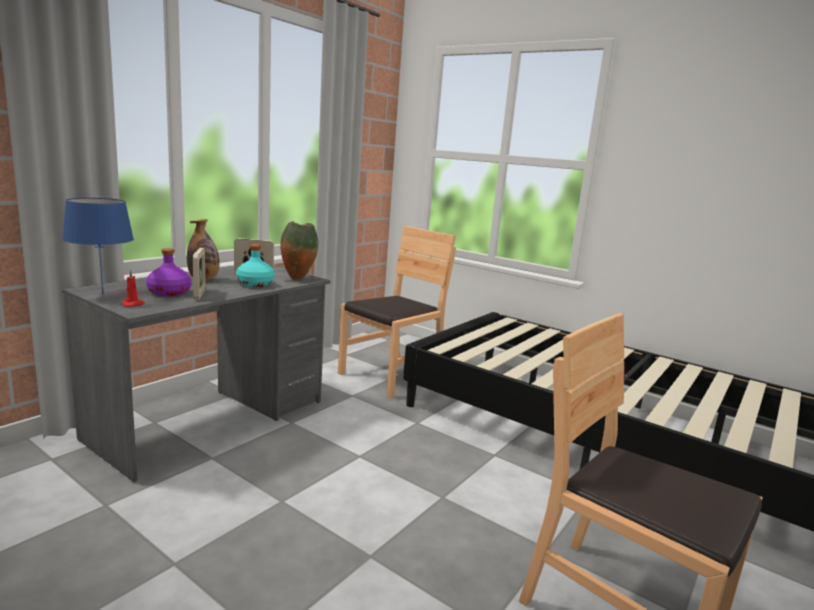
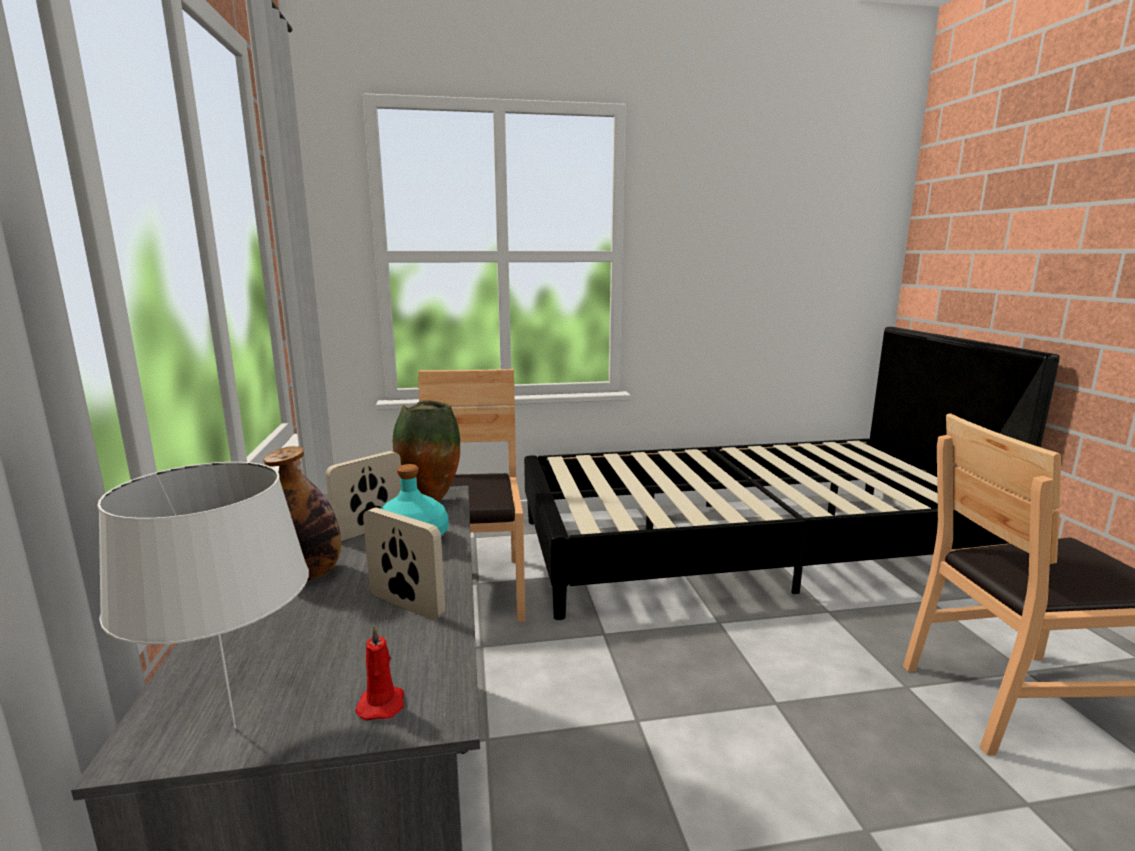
camera: 45 degrees left, 0 degrees up
(103, 294) = (236, 725): blue table lamp -> white table lamp
(169, 293) = (351, 634): purple bottle -> none

